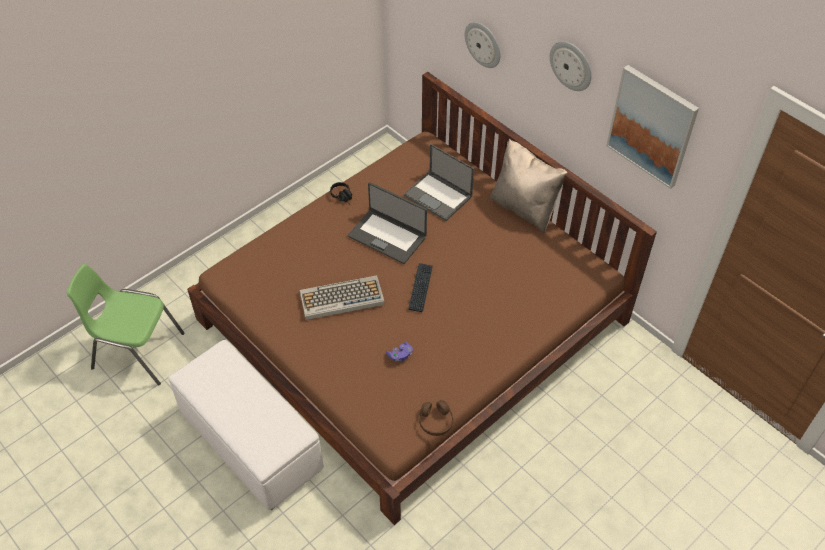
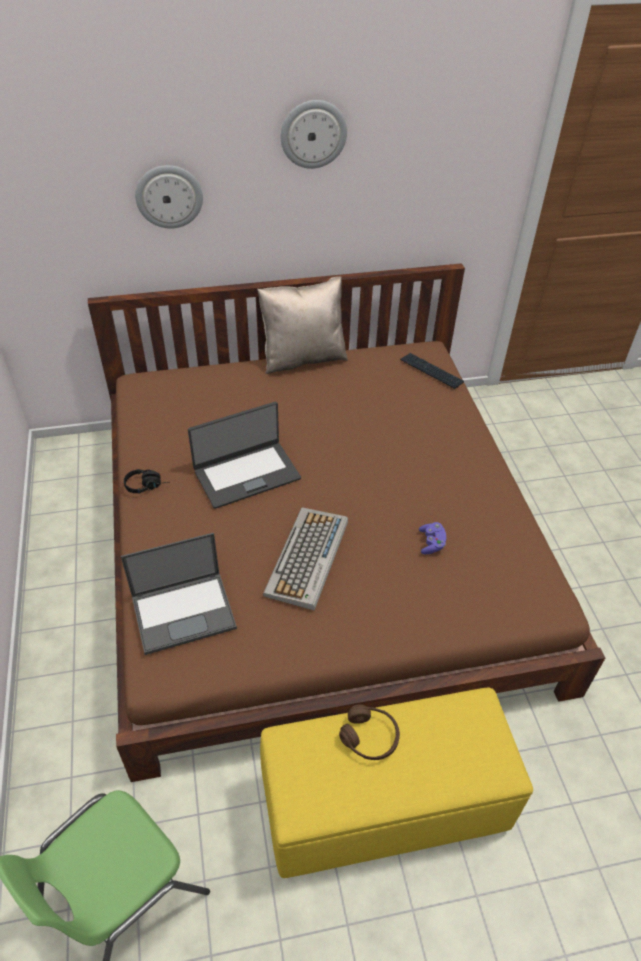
camera: 60 degrees left, 5 degrees down
(252, 442) = (386, 803): white ottoman -> yellow ottoman
(420, 287) = (346, 481): keyboard -> keyboard (431, 371)
(436, 421) = (543, 555): brown headphones -> brown headphones (369, 737)
(438, 196) = (227, 408): laptop -> laptop (184, 611)
(652, 126) = (435, 140): picture -> none

